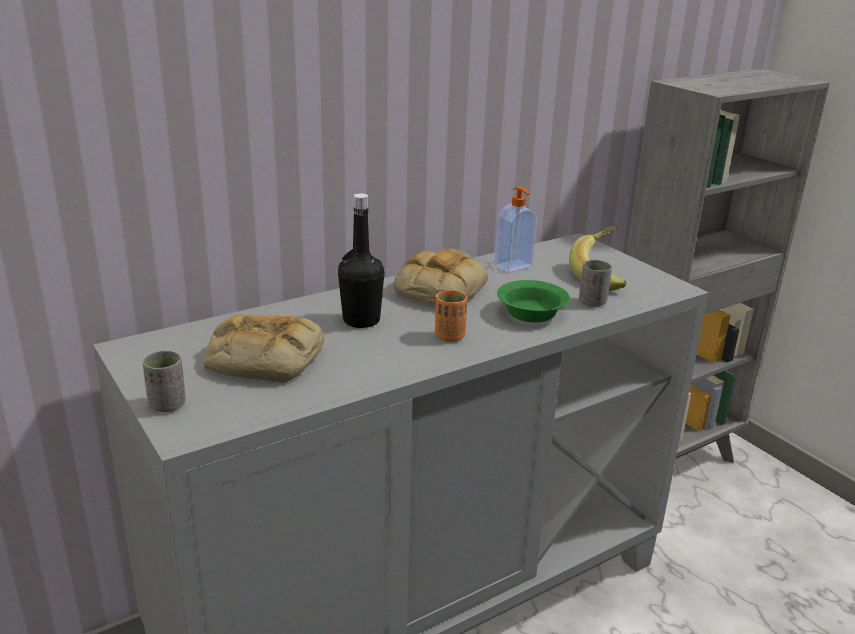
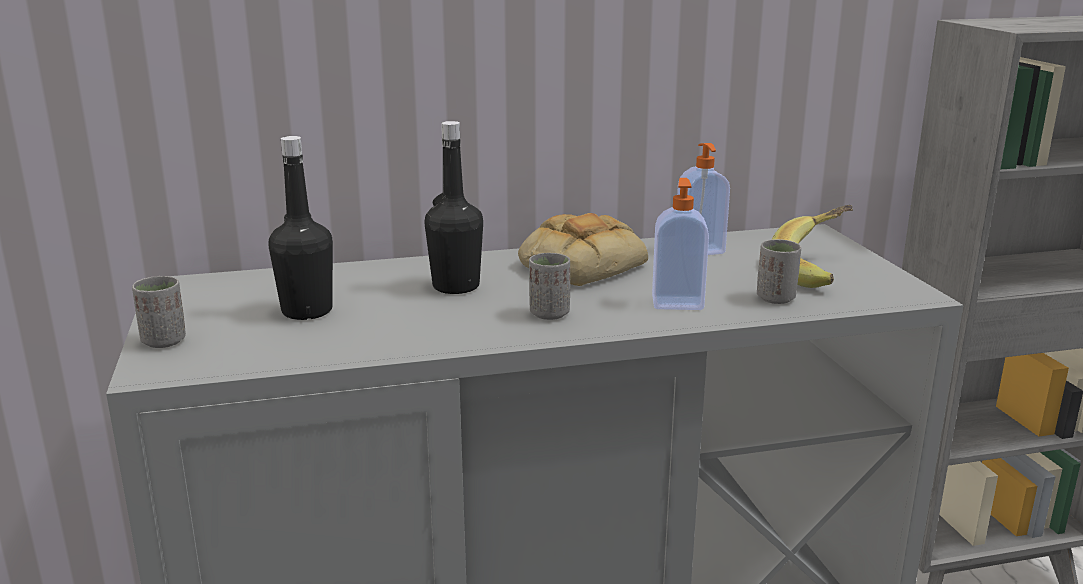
camera: 20 degrees right, 5 degrees down
(262, 359) = (307, 311): bread -> black bottle
(449, 336) = (549, 314): orange cup -> grey cup
(530, 314) = (677, 302): green bowl -> soap dispenser

